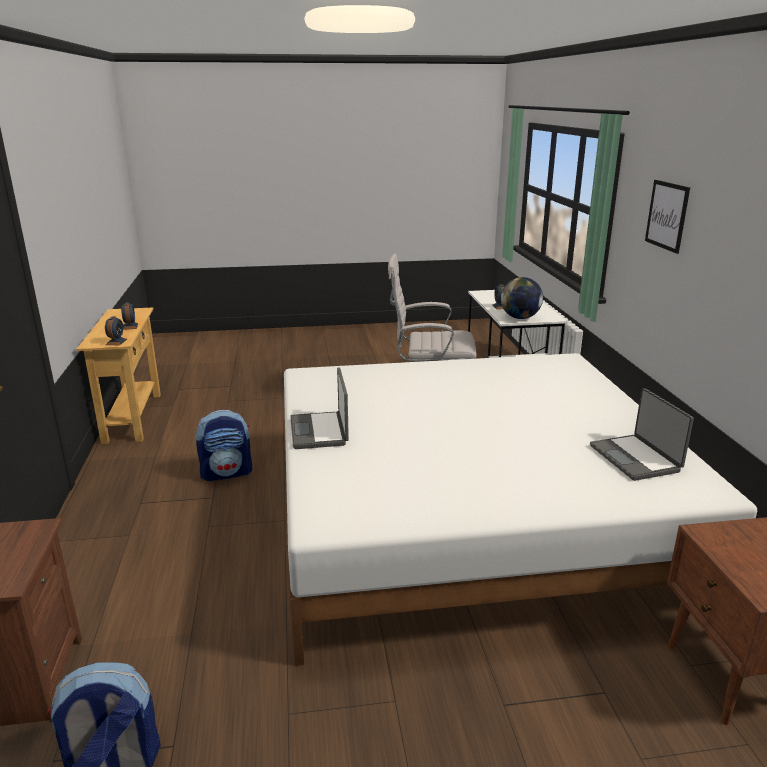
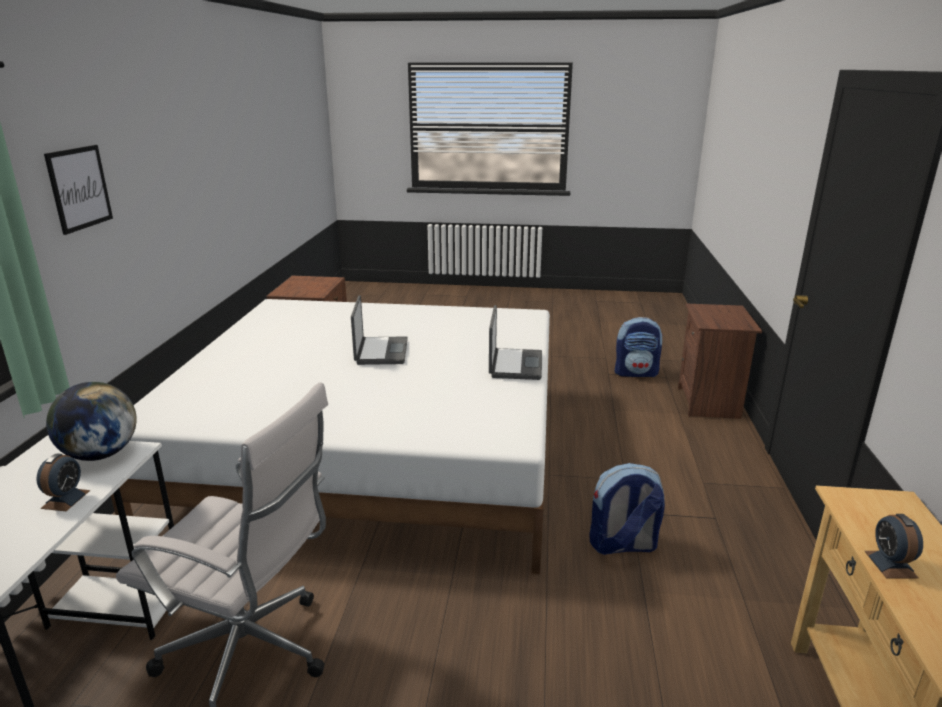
camera: 165 degrees left, 0 degrees up
(116, 342) = (856, 501): alarm clock -> none
(636, 458) = (285, 322): laptop -> laptop (380, 352)

